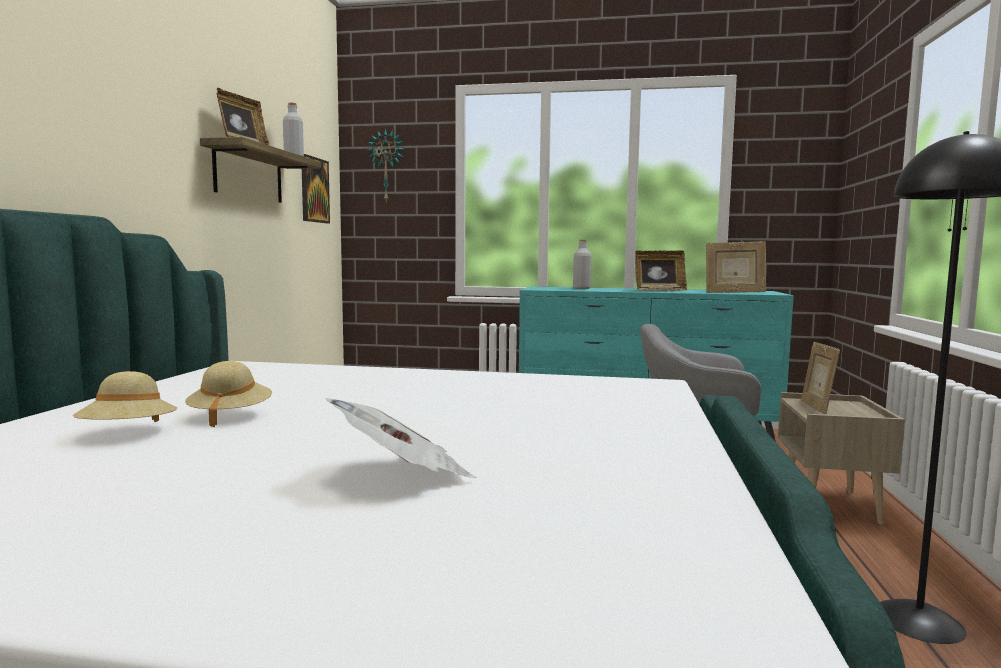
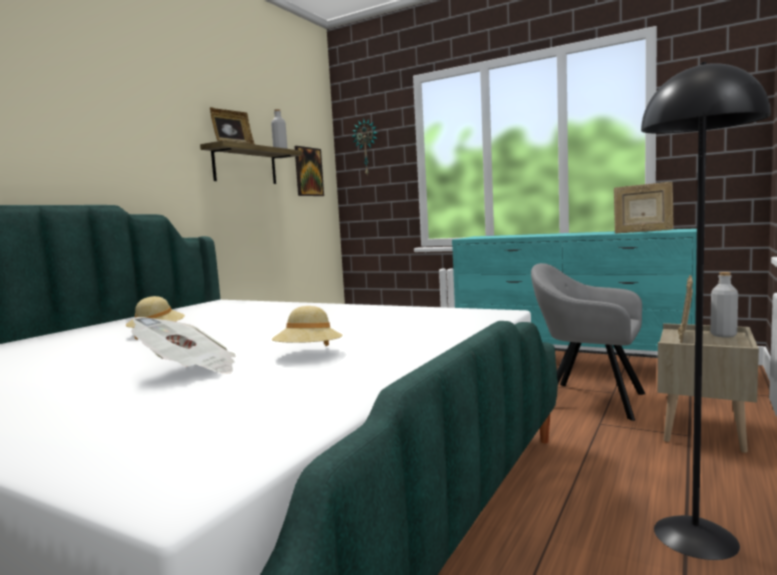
camera: 20 degrees right, 0 degrees up
(128, 433) = (87, 342): beige hat -> beige hat (309, 354)
(581, 288) = (510, 235): grey bottle -> grey bottle (723, 335)
(659, 290) = (576, 233): picture frame -> none

